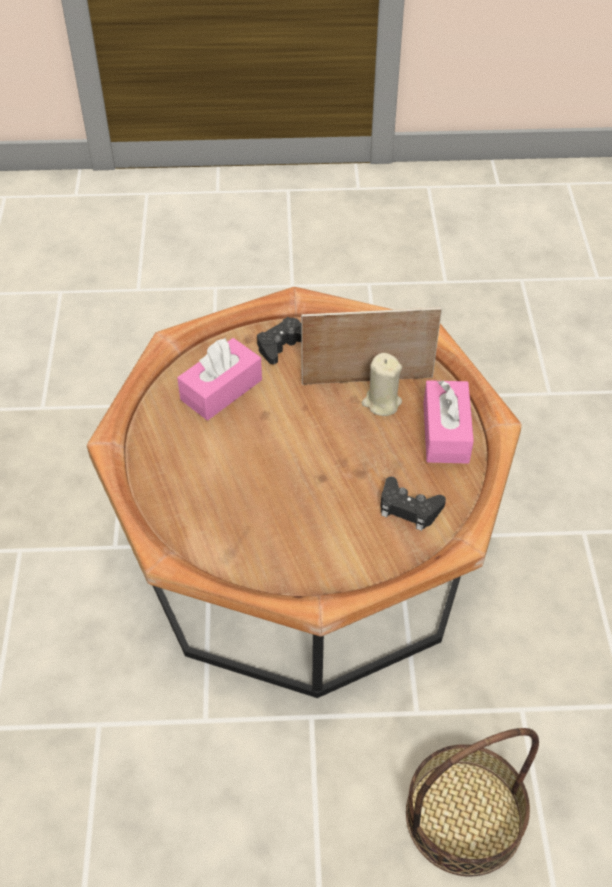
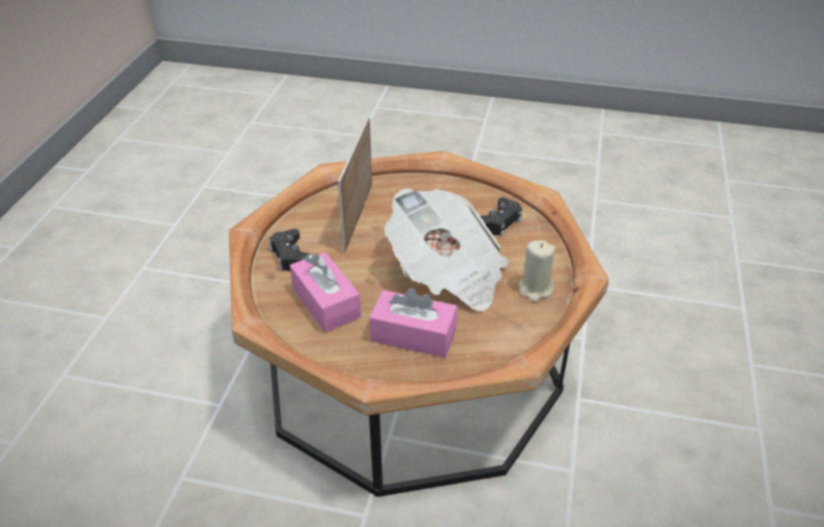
camera: 75 degrees left, 10 degrees down
(297, 476) = (447, 273): none -> newspaper
(381, 402) = (386, 214): beige candle -> beige candle (535, 289)
(445, 432) = (433, 188): pink tissue box -> pink tissue box (413, 335)
(464, 817) = (666, 332): basket -> none

